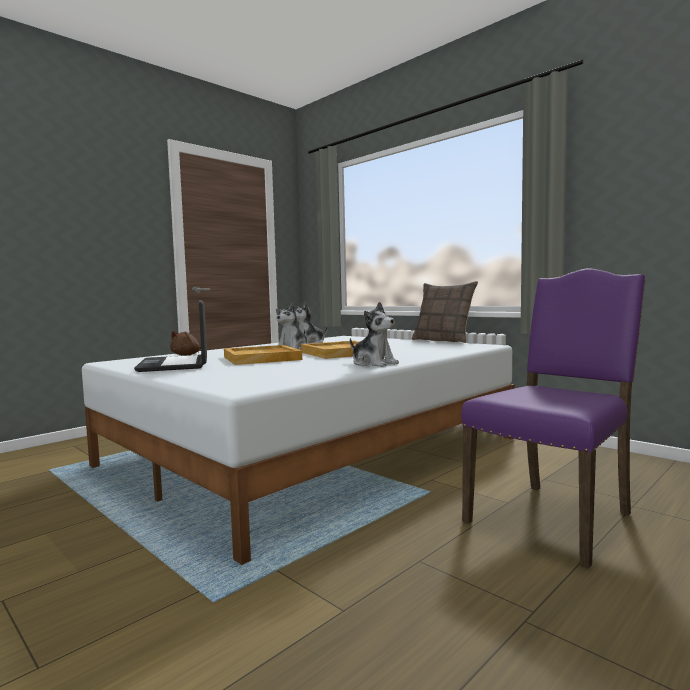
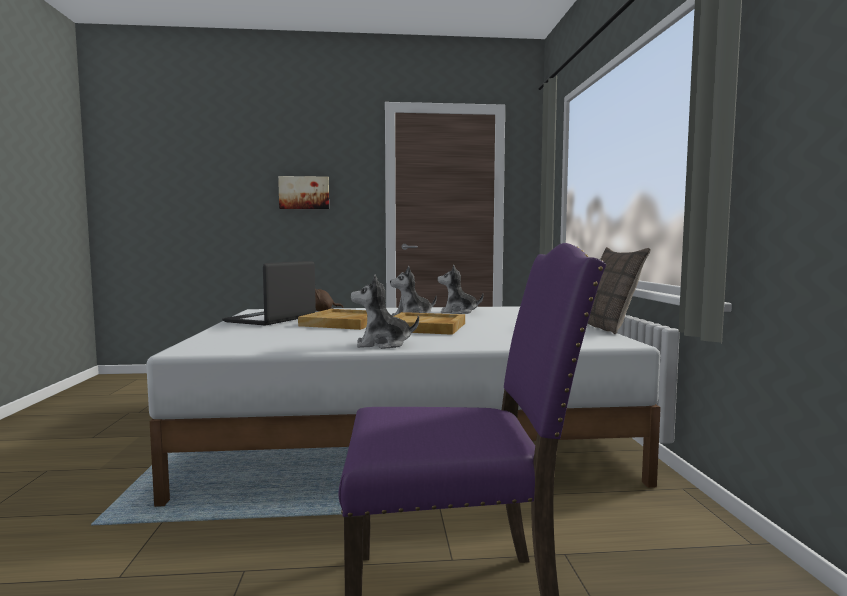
camera: 40 degrees right, 0 degrees up
(84, 228) = (304, 193): none -> picture
(373, 364) = (382, 344): plush toy -> plush toy turned 90 degrees clockwise

